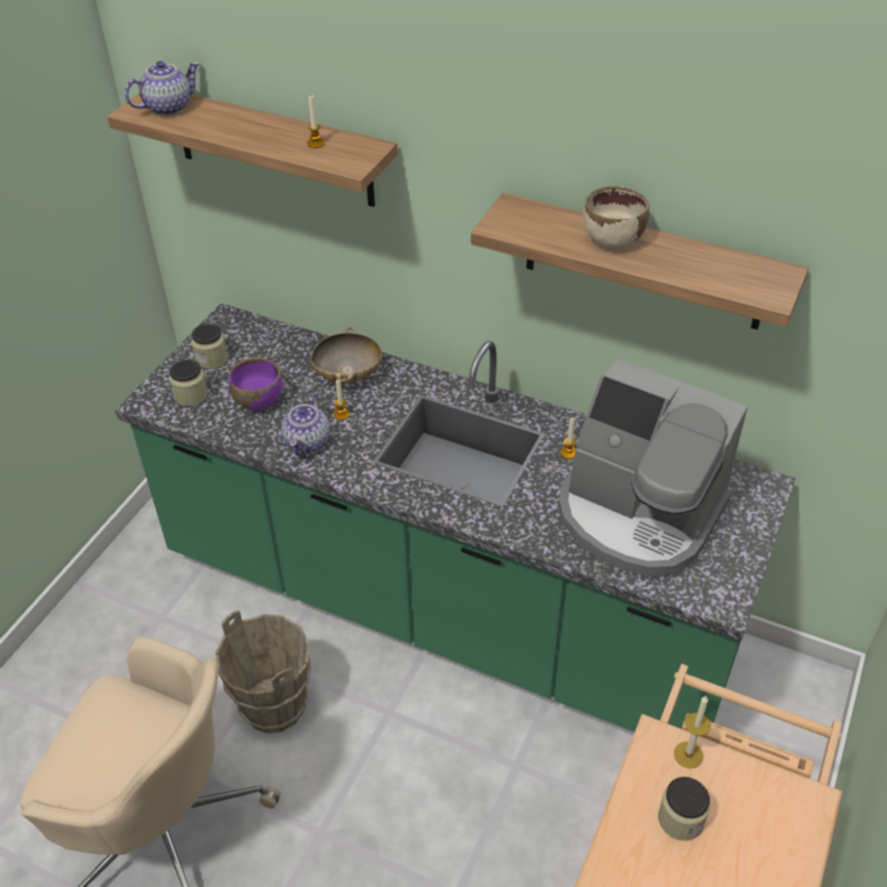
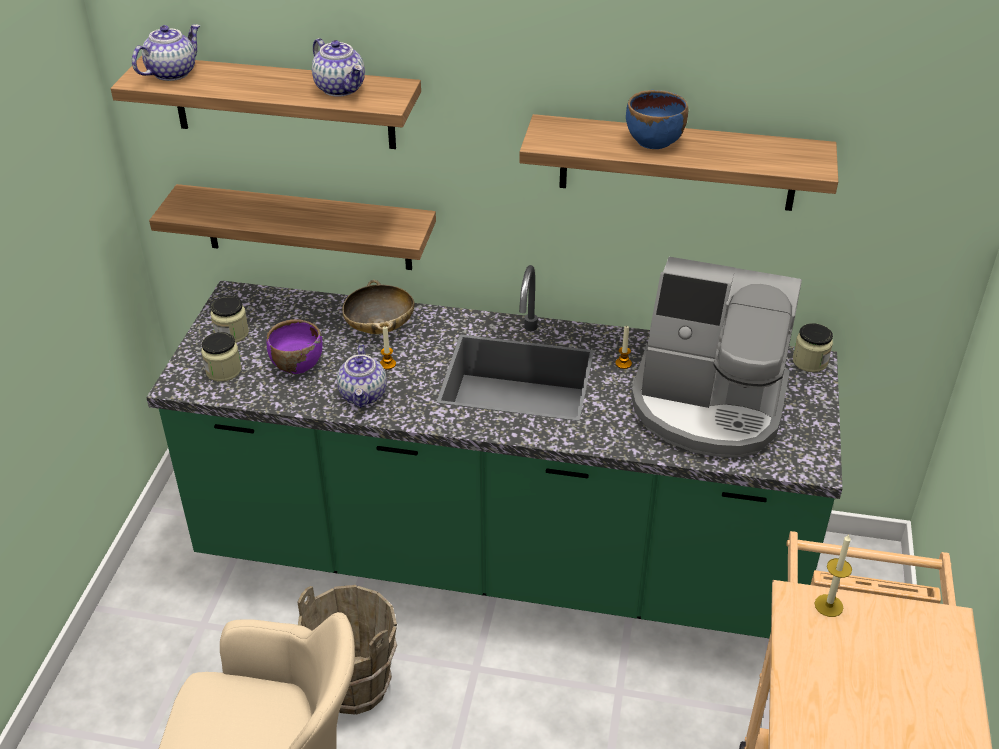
camera: 15 degrees left, 5 degrees down
(296, 267) = (307, 227): none -> shelf
(316, 143) = (341, 88): candle -> teapot
(612, 240) = (654, 141): beige bowl -> blue bowl
(681, 819) = (843, 661): jar -> jar (810, 361)

